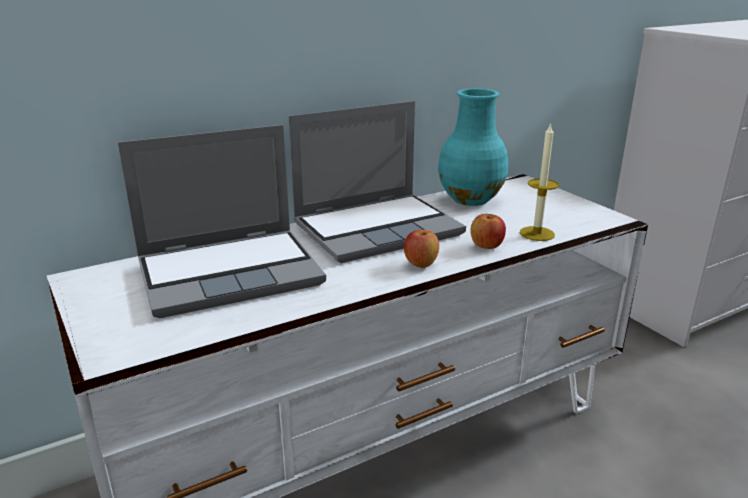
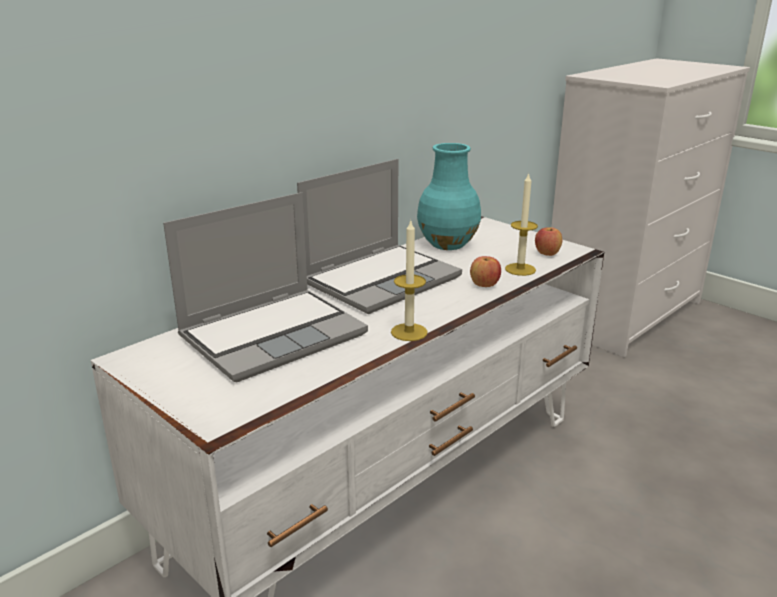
camera: 15 degrees left, 0 degrees up
(372, 288) = (409, 332): none -> candle
(420, 264) = (438, 307): apple -> apple (547, 254)

